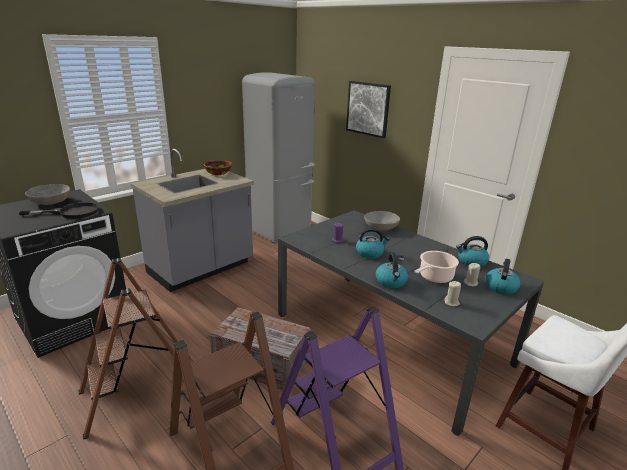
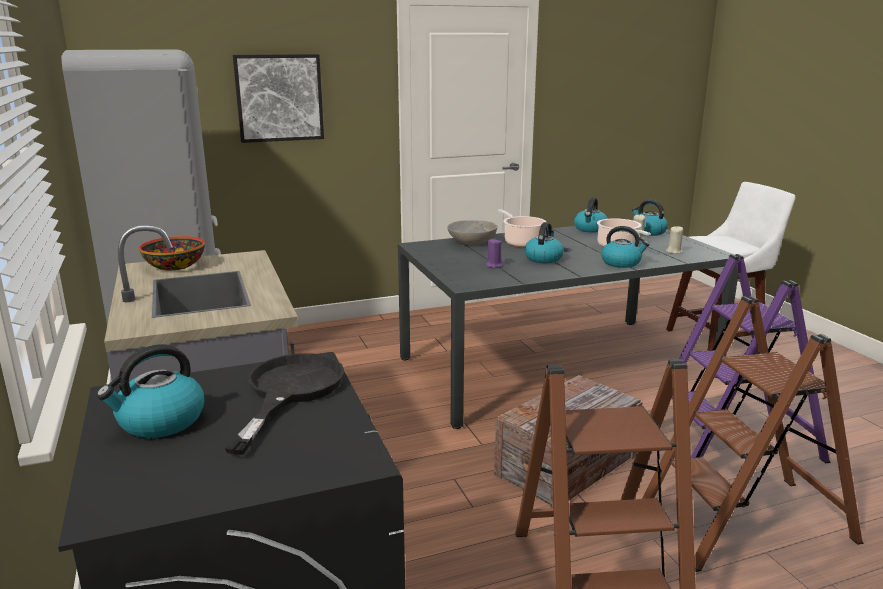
camera: 65 degrees left, 5 degrees down
(50, 202) = (160, 421): grey bowl -> kettle
(399, 242) = (522, 242): none -> cooking pot

